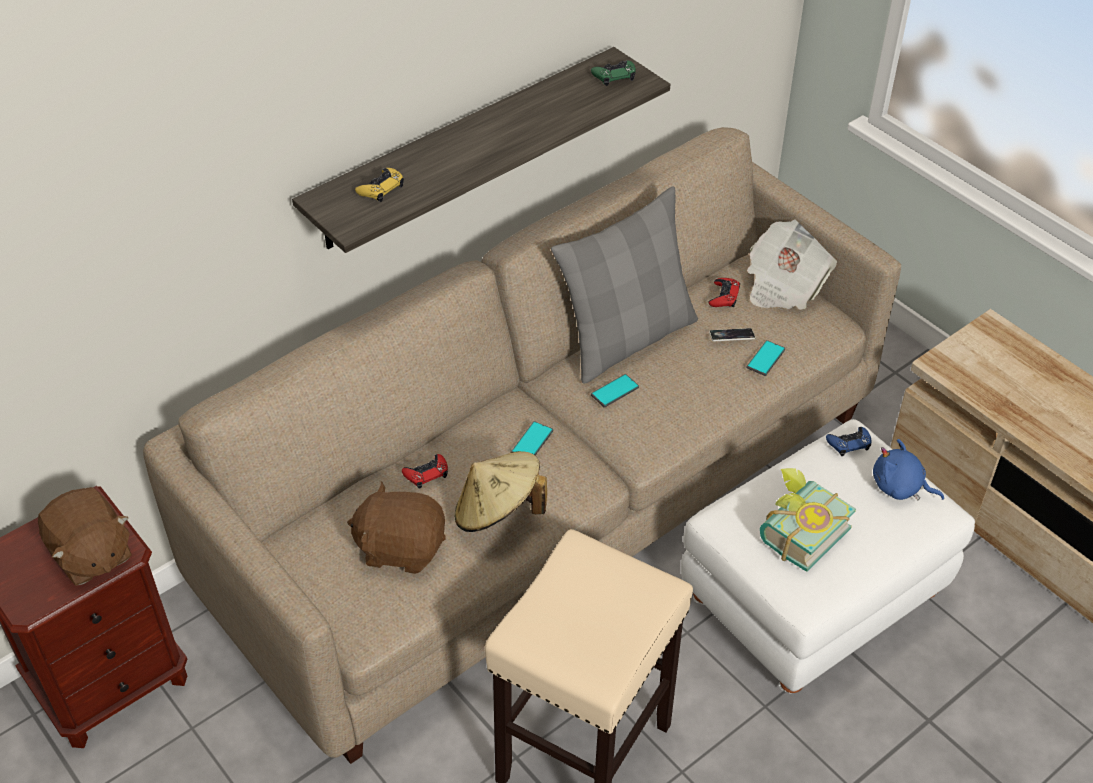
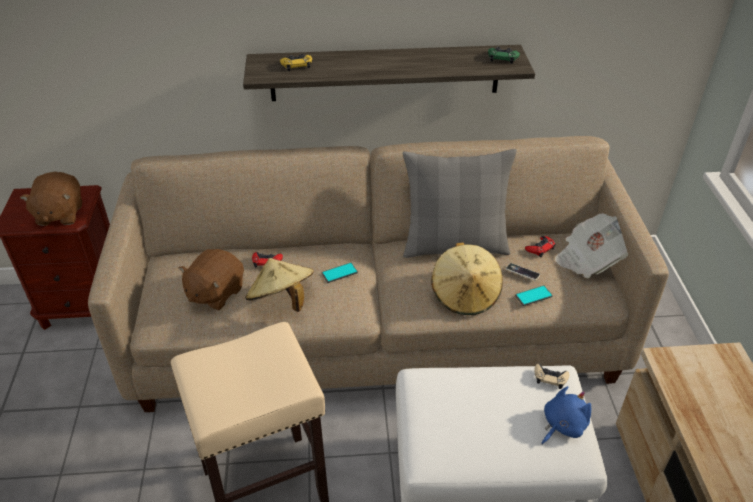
camera: 35 degrees right, 5 degrees down
(401, 547) = (215, 293): brown plush toy -> brown plush toy turned 105 degrees counterclockwise
(615, 391) = (417, 270): phone -> none
(692, 395) = (465, 295): none -> beige hat
(797, 531) = (459, 413): book -> none
(849, 443) = (550, 378): blue game controller -> beige game controller
(900, 487) = (562, 425): blue plush toy -> blue plush toy turned 75 degrees clockwise

